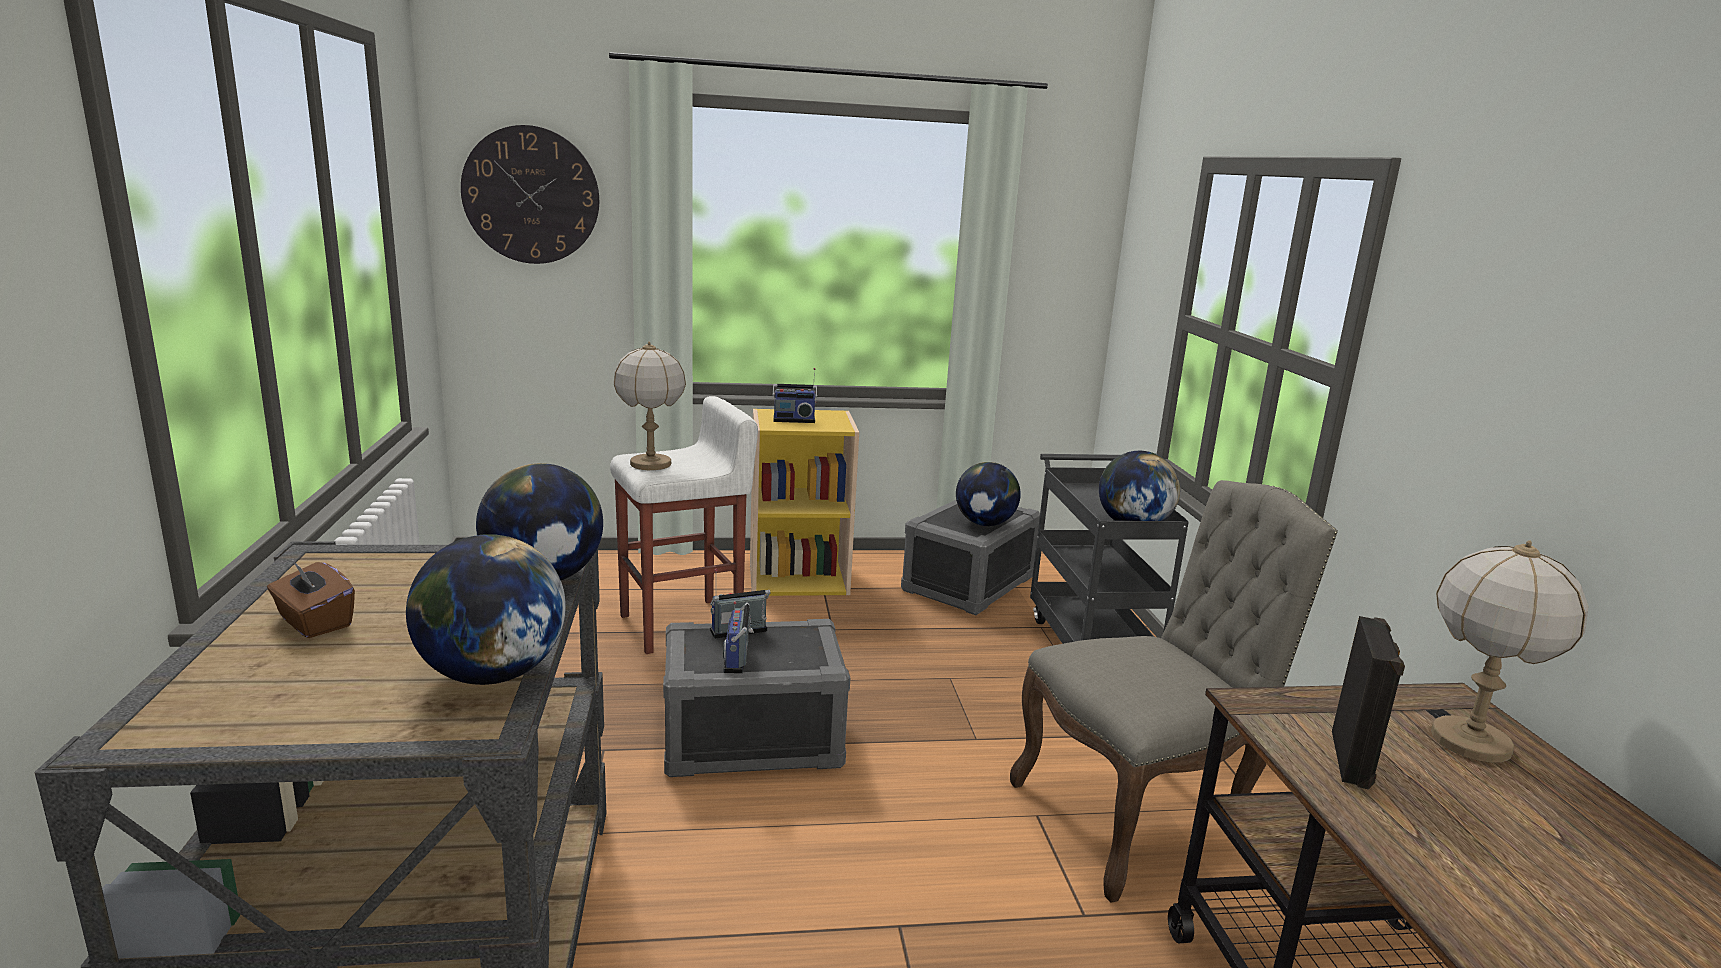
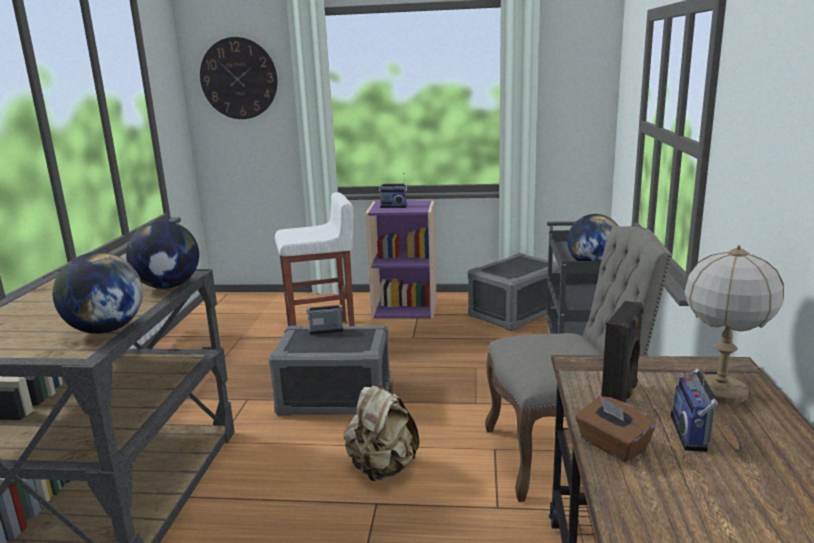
camera: 15 degrees right, 0 degrees up
(314, 622) = (40, 305): brown tissue box -> brown tissue box (612, 445)
(650, 464) = (294, 234): table lamp -> none
(738, 659) = (317, 345): radio -> radio (692, 433)
(799, 578) = (405, 308): yellow bookcase -> purple bookcase
(883, 862) = (382, 468): none -> beige backpack
(985, 524) = (520, 271): globe -> none

